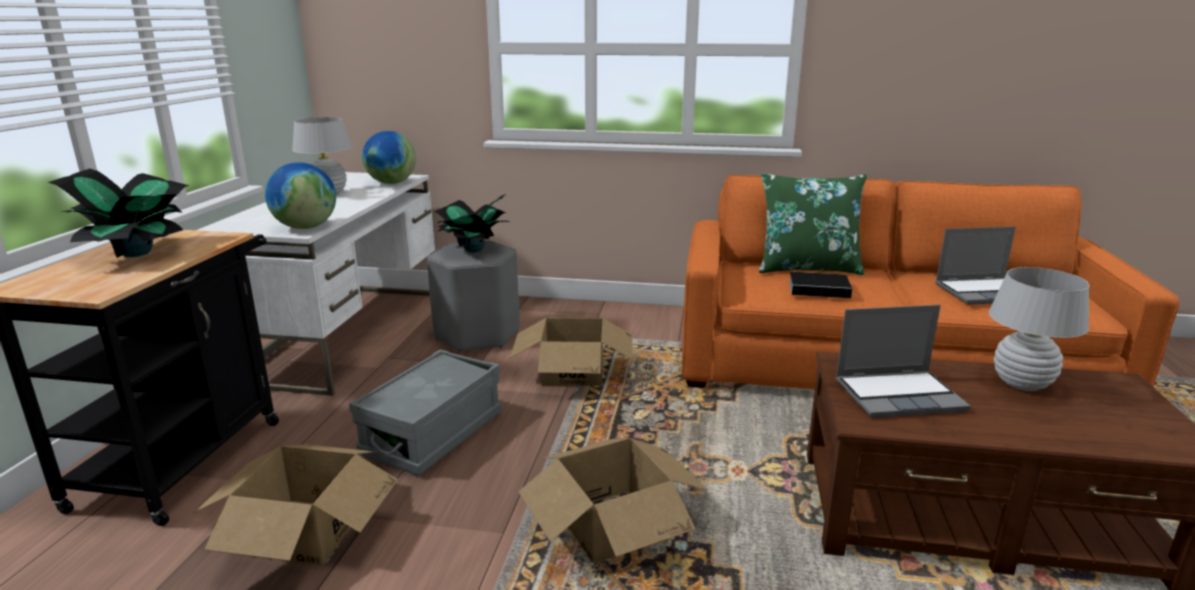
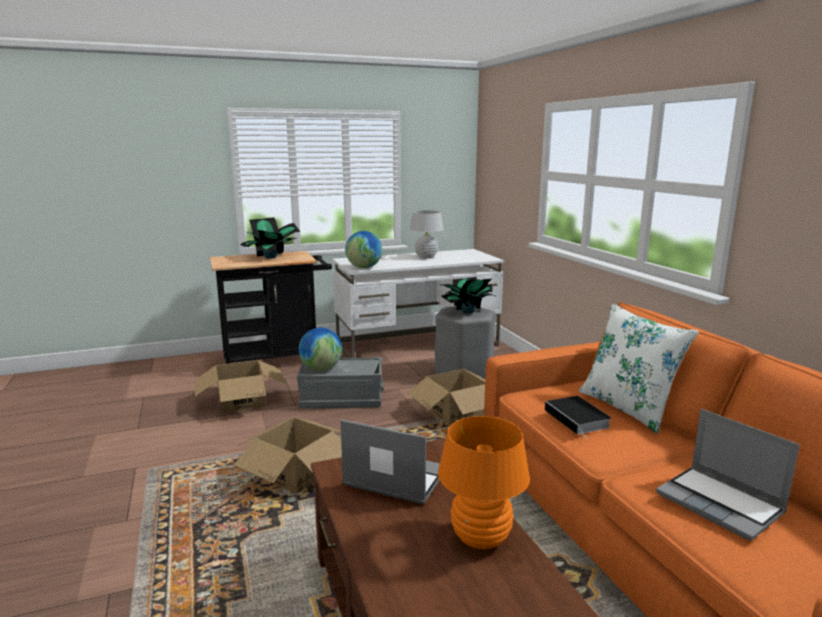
camera: 60 degrees right, 5 degrees down
(391, 183) = (470, 259): globe -> globe (321, 368)
(807, 268) = (628, 408): green pillow -> white pillow
(899, 395) = (394, 478): laptop -> laptop turned 150 degrees clockwise
(1021, 384) = (481, 538): white table lamp -> orange table lamp

